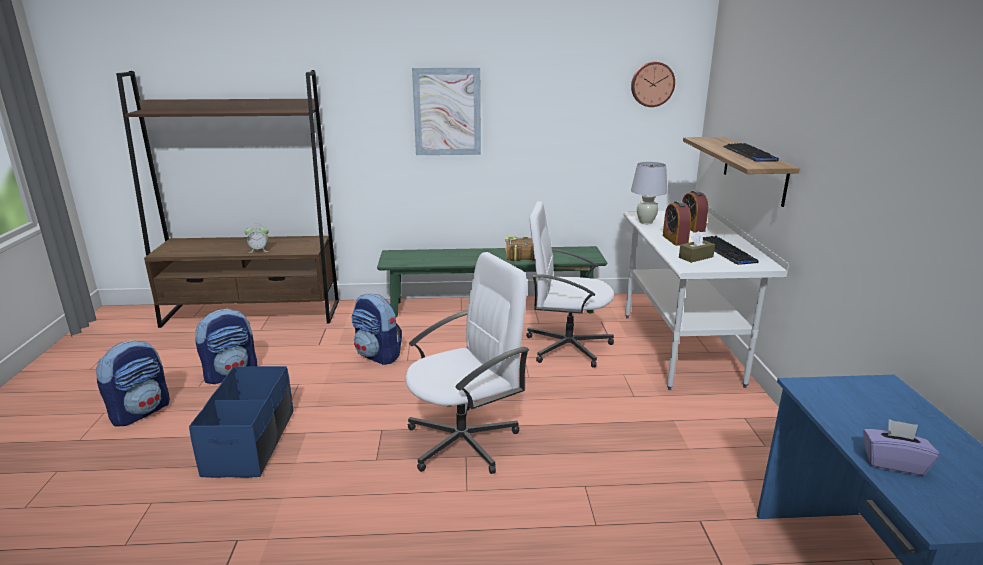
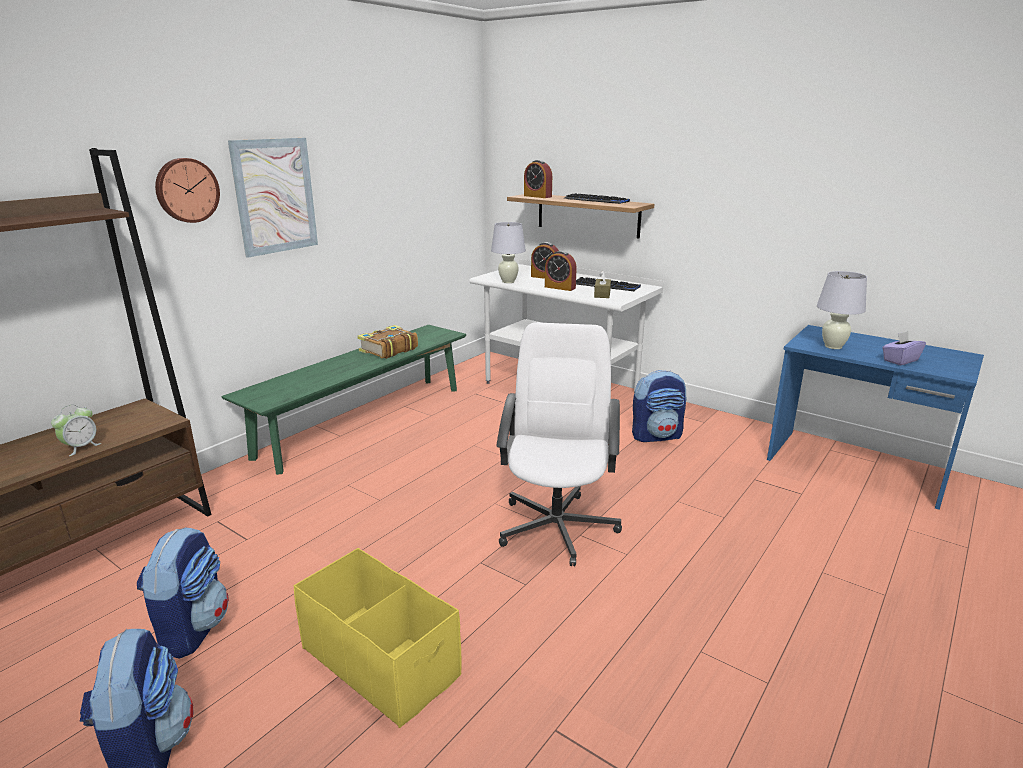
camera: 50 degrees left, 0 degrees up
(251, 442) = (381, 661): blue storage box -> yellow storage box
(378, 355) = (341, 511): backpack -> backpack (657, 436)
(566, 346) = (488, 422): white office chair -> none
(652, 84) = (449, 150): wall clock -> wall clock (186, 190)
(711, 141) = (537, 196): none -> alarm clock
(843, 406) = (833, 346): none -> white table lamp

